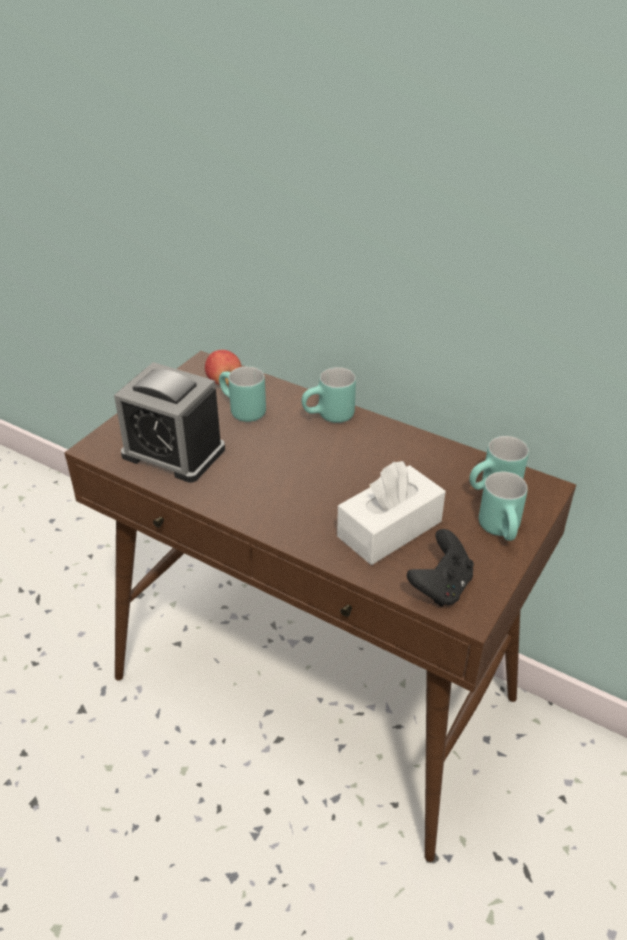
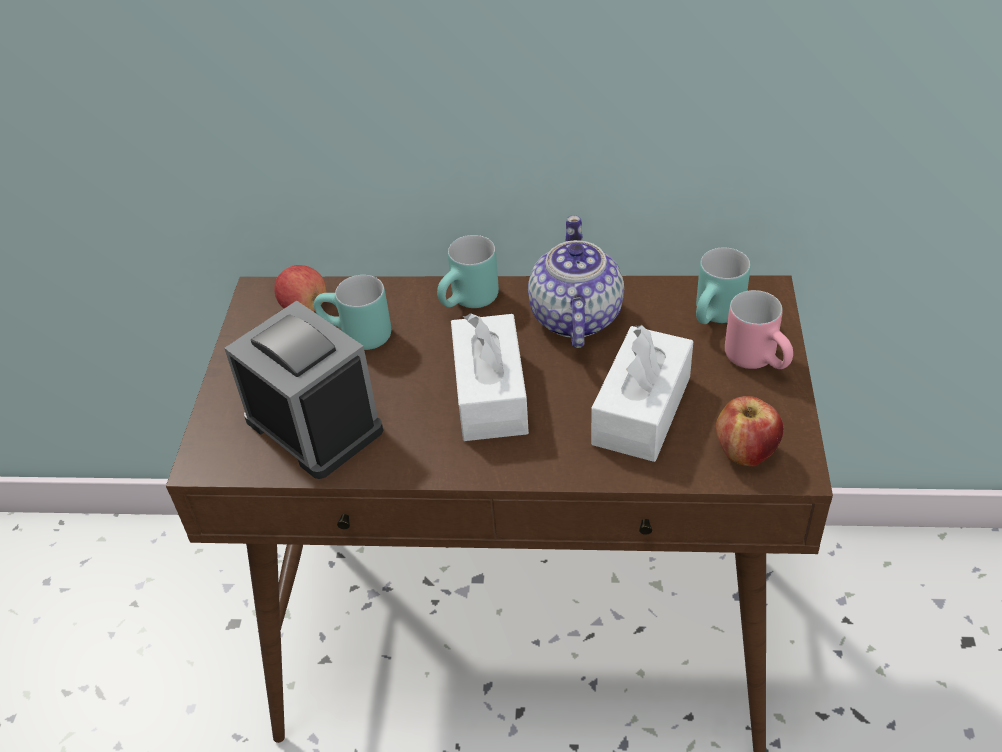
camera: 25 degrees left, 5 degrees up
(173, 452) = (314, 425): alarm clock -> alarm clock turned 135 degrees counterclockwise
(296, 478) = (490, 394): none -> white tissue box
(392, 453) = (574, 318): none -> teapot
(441, 587) = (745, 453): black game controller -> apple
(503, 531) = (760, 360): turquoise mug -> pink mug

